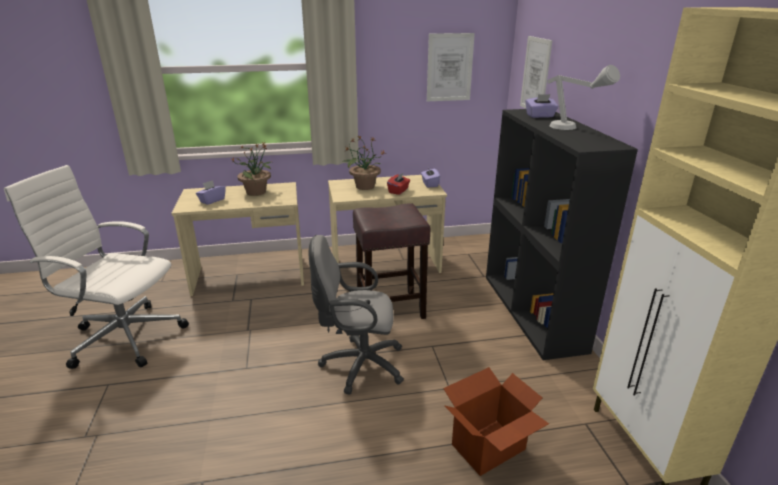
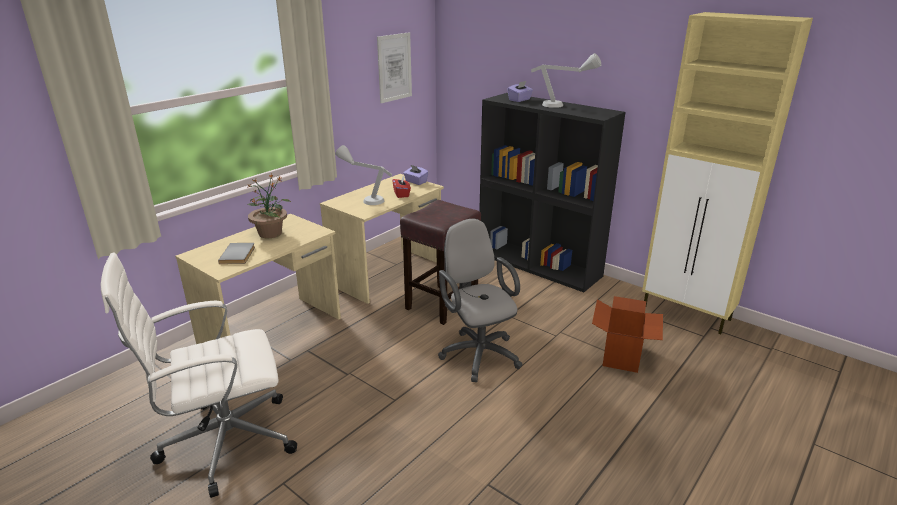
camera: 40 degrees left, 0 degrees up
(212, 200) = (239, 255): purple tissue box -> grey book
(358, 365) = (478, 352): grey office chair -> grey office chair turned 105 degrees clockwise
(364, 186) = (365, 199): potted plant -> grey table lamp
(535, 75) = (479, 66): picture -> none

